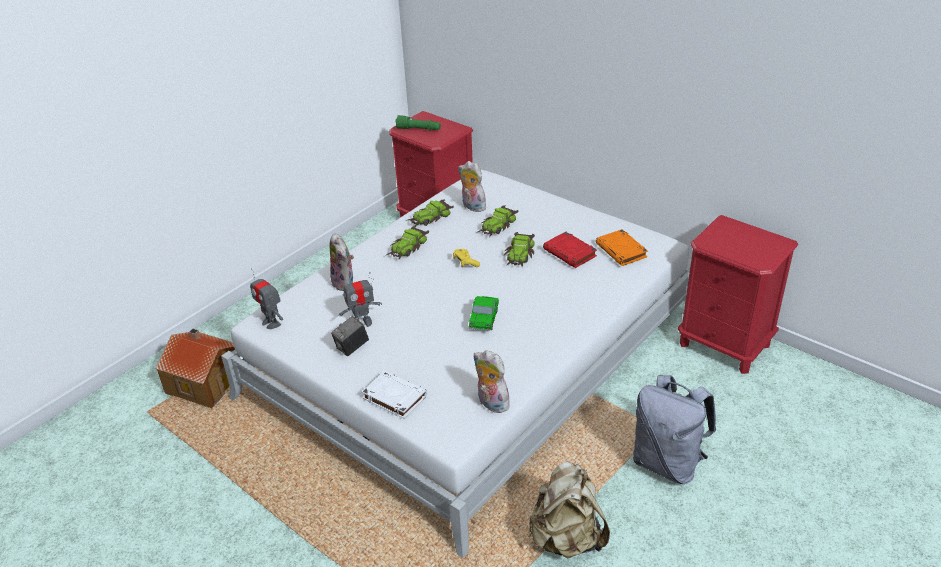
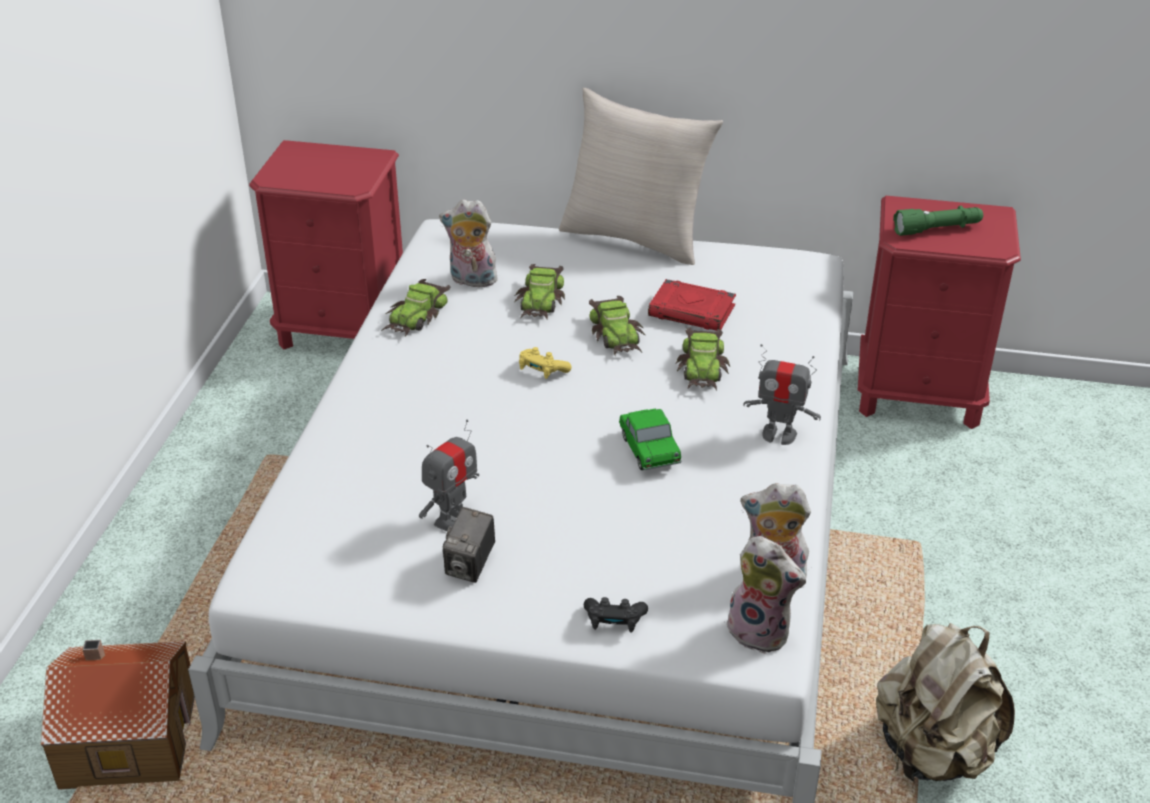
camera: 30 degrees left, 0 degrees up
(271, 323) = (285, 572): toy robot -> toy robot (779, 435)
(345, 283) = (361, 463): plush toy -> plush toy (761, 631)
(394, 397) = (614, 621): white book -> black game controller
(408, 247) = (423, 373): toy car -> toy car (703, 367)
(419, 129) = (306, 172): green flashlight -> green flashlight (937, 229)
(577, 205) = (635, 238): none -> beige pillow
(621, 251) = (764, 288): orange book -> none
(667, 463) = (978, 588): grey backpack -> none

